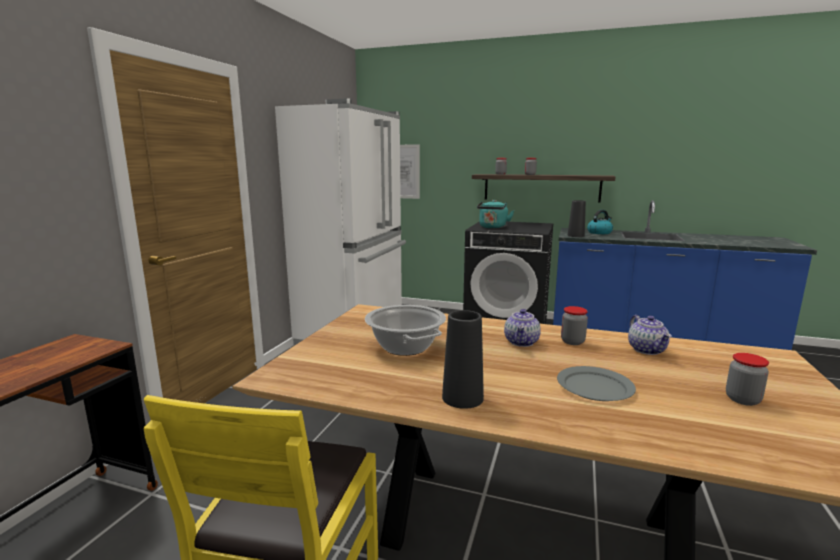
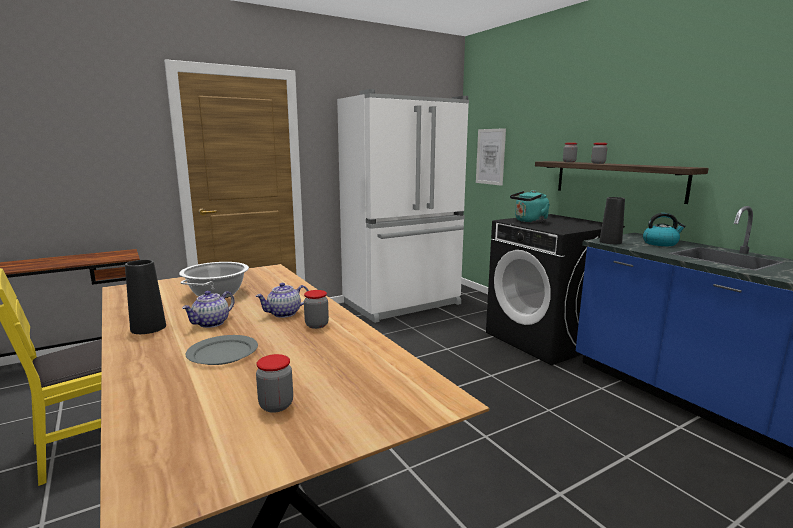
camera: 40 degrees right, 0 degrees up
(647, 350) = (346, 350): teapot -> teapot (211, 323)

